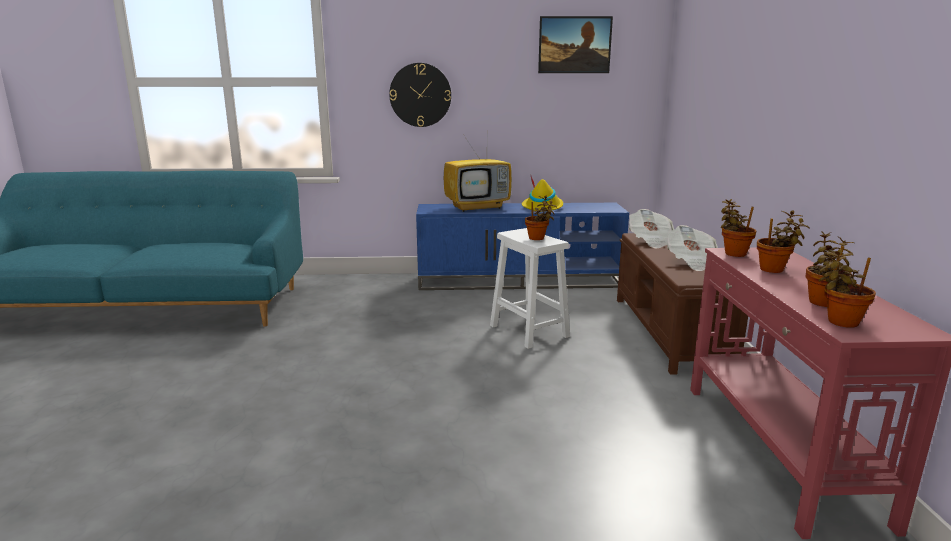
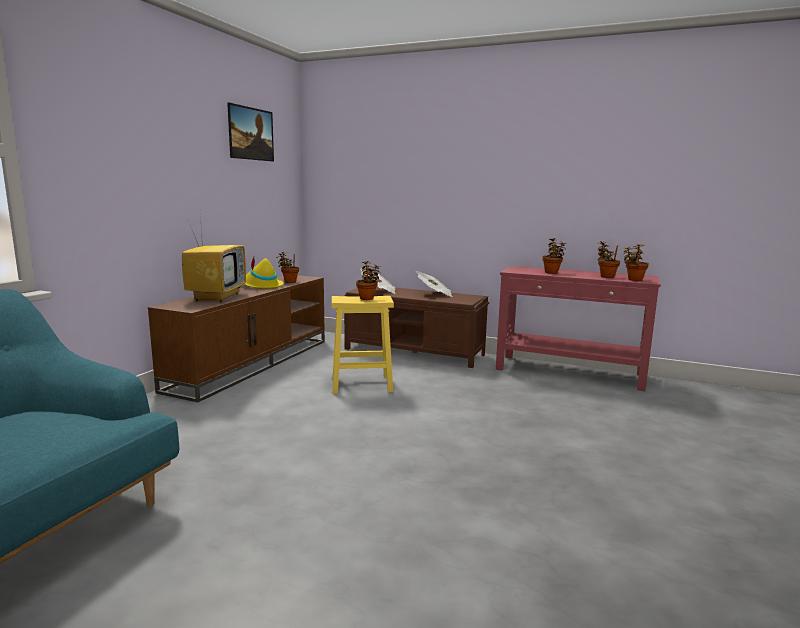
camera: 65 degrees left, 5 degrees down
(420, 95) = (134, 175): wall clock -> none
(520, 280) = (252, 363): blue tv stand -> brown tv stand
(530, 331) = (363, 384): white stool -> yellow stool
(733, 253) = (516, 271): potted plant -> potted plant (289, 282)

